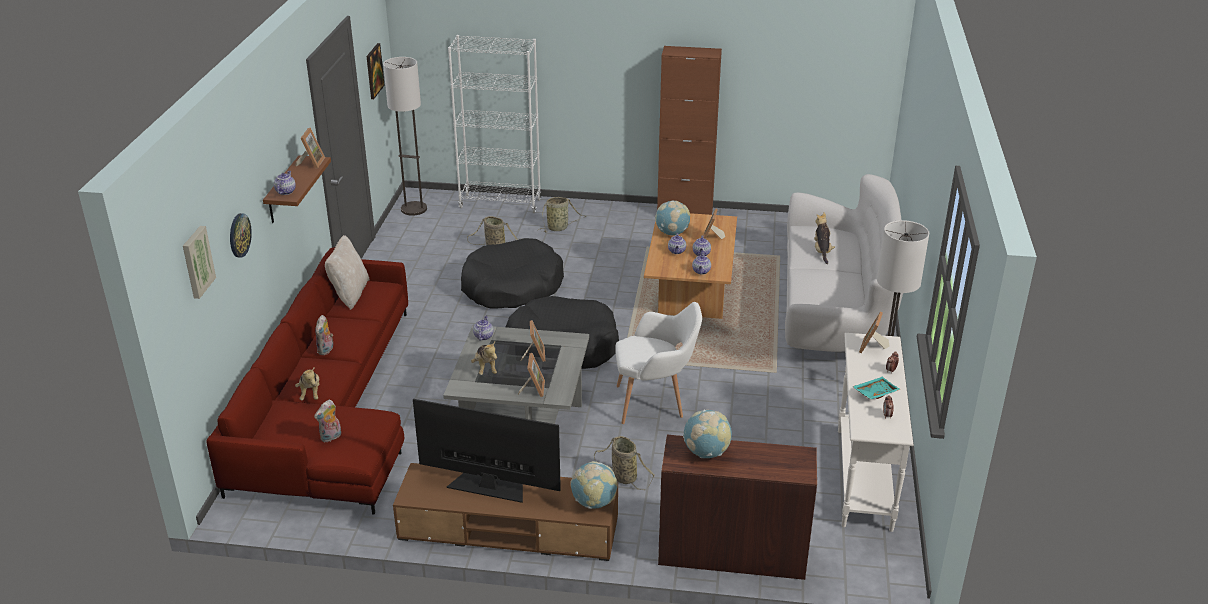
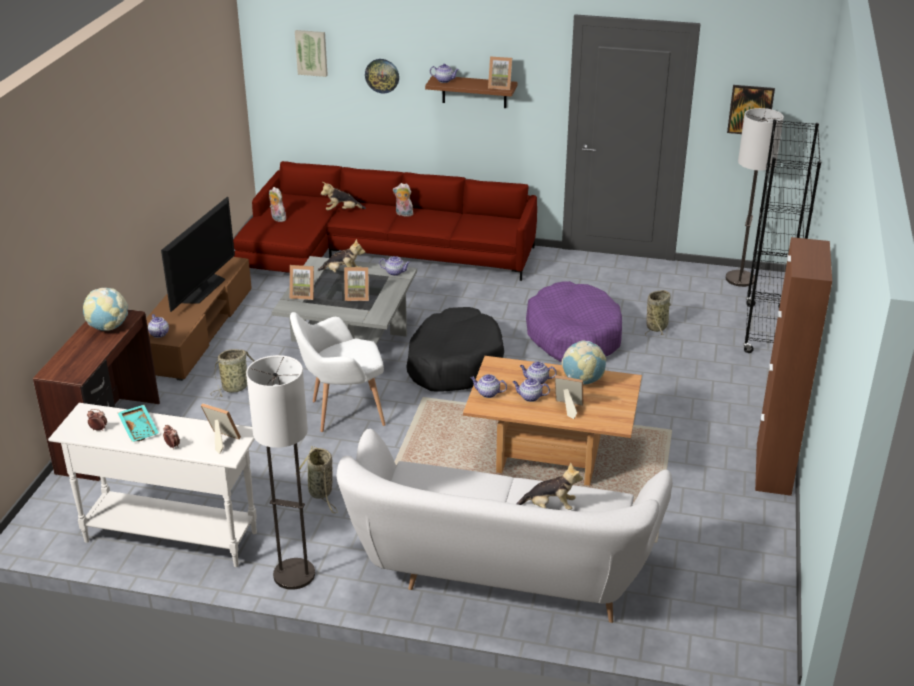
camera: 95 degrees right, 0 degrees up
(350, 294) = (492, 219): beige pillow -> none
(485, 368) = (342, 273): plush toy -> plush toy turned 150 degrees counterclockwise
(500, 204) = (765, 331): white bookcase -> black bookcase
(511, 287) = (573, 336): black dog bed -> purple dog bed
(559, 228) = (711, 368): basket -> basket (321, 493)
(594, 502) = (159, 334): globe -> teapot
(655, 403) = (342, 412): white armchair -> white armchair turned 75 degrees clockwise

